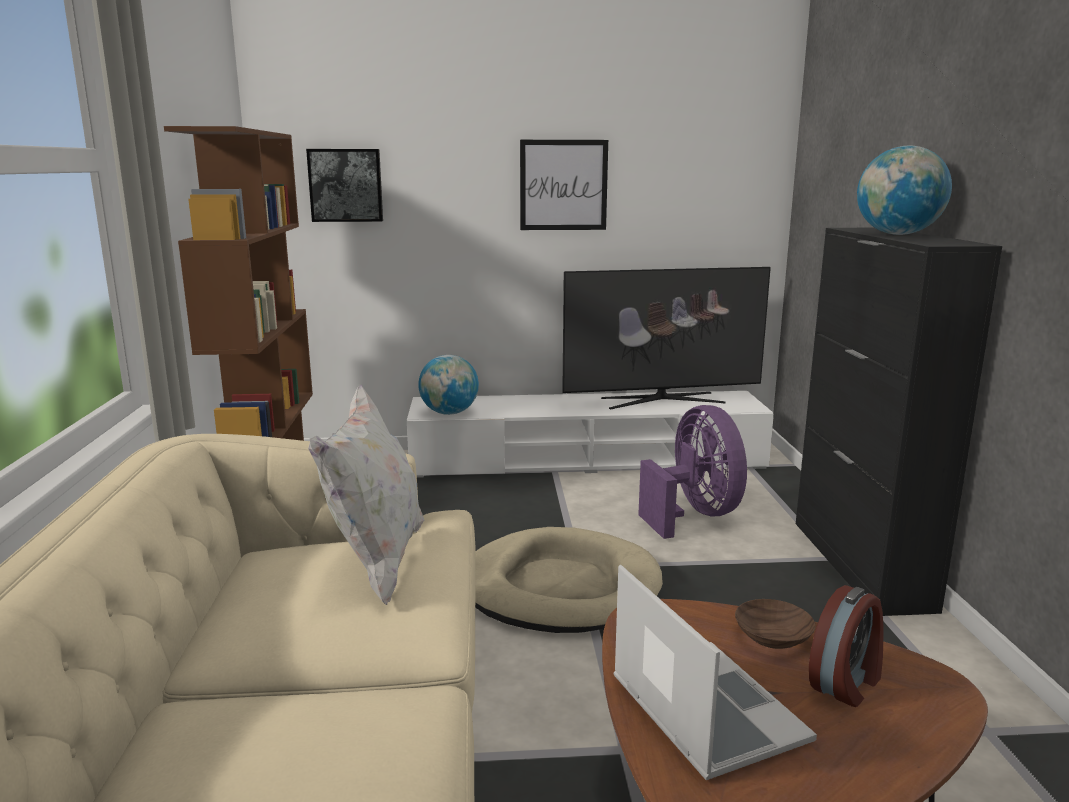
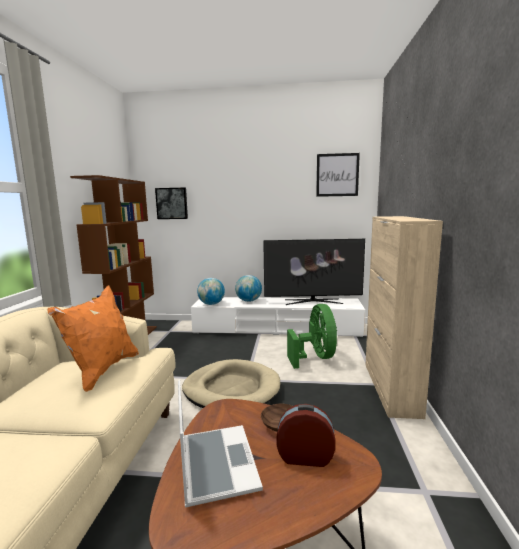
camera: 10 degrees right, 5 degrees down
(376, 563) = (103, 370): white pillow -> orange pillow
(563, 185) = (266, 202): picture -> picture (337, 175)
(694, 515) = (315, 357): purple fan -> green fan
(847, 682) = (305, 456): alarm clock -> alarm clock turned 135 degrees counterclockwise
(860, 564) = (391, 388): black cabinet -> beige cabinet
(897, 234) = (400, 217): globe -> globe (248, 301)

